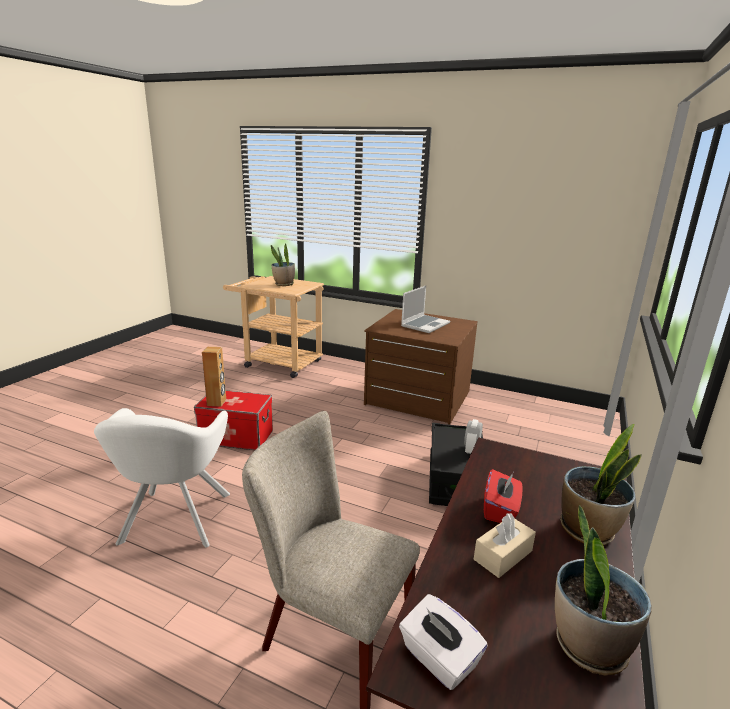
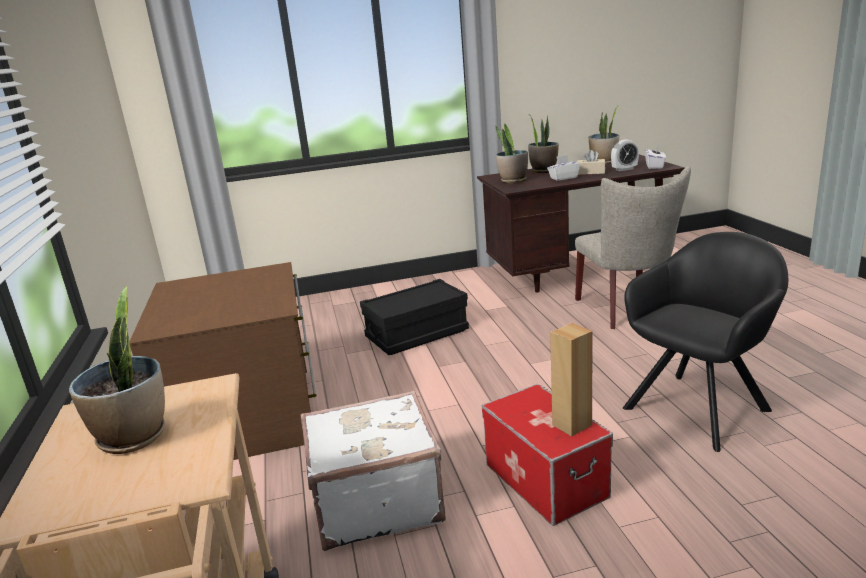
camera: 125 degrees left, 0 degrees up
(174, 522) = (701, 406): white armchair -> black armchair
(299, 402) = (375, 500): none -> white suitcase
(425, 324) = (216, 296): laptop -> none
(471, 449) = (409, 293): alarm clock -> alarm clock (624, 169)
(500, 510) = (563, 178): red tissue box -> white tissue box
(544, 473) = (513, 181): none -> potted plant

